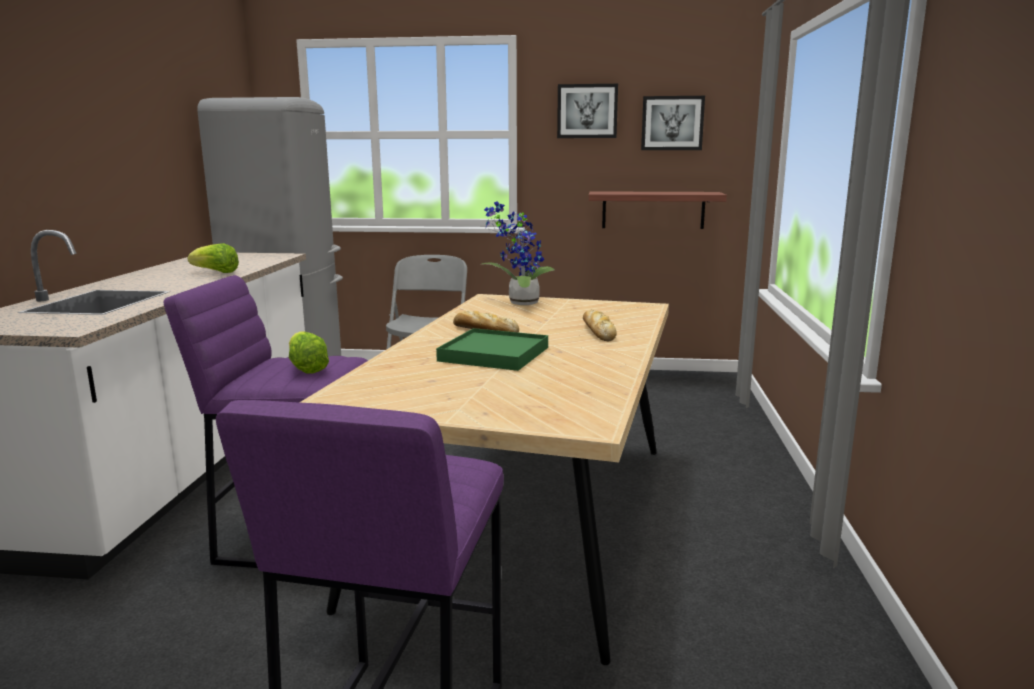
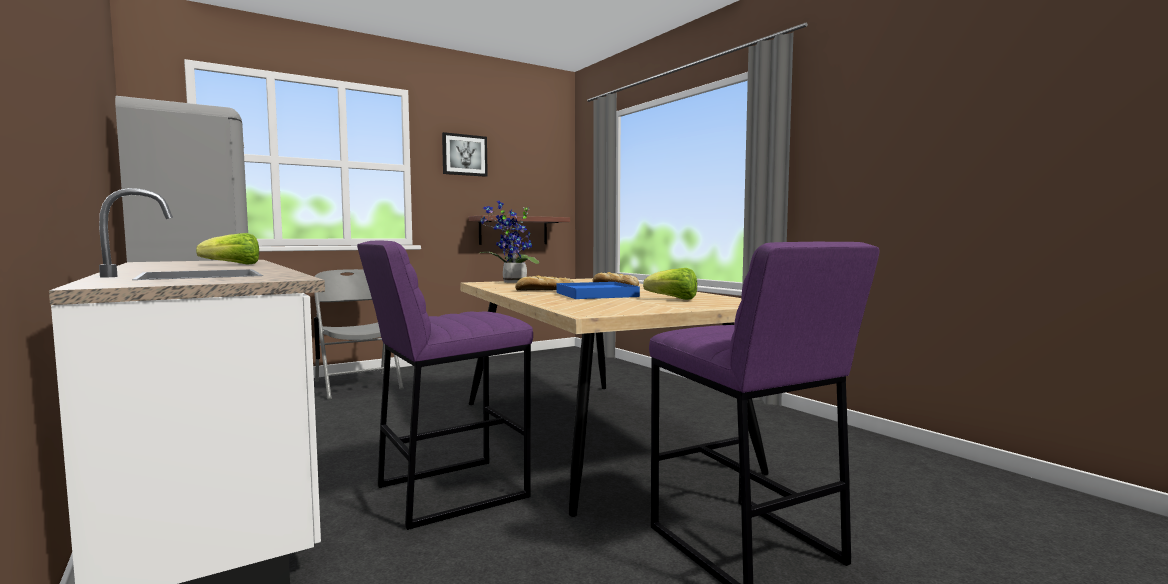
camera: 40 degrees left, 10 degrees down
(306, 368) = (478, 315): lettuce -> lettuce (673, 299)
(494, 354) = (596, 295): green tray -> blue tray
(672, 123) = (522, 168): picture -> none

